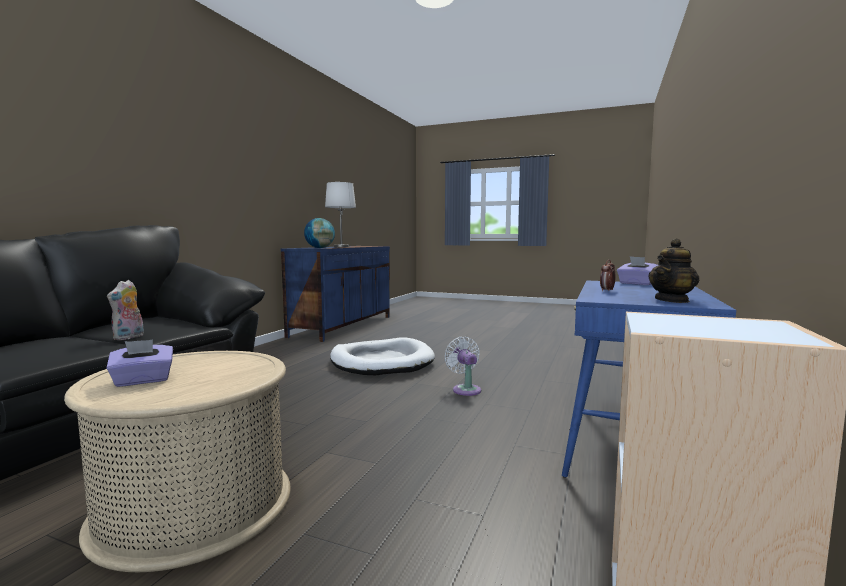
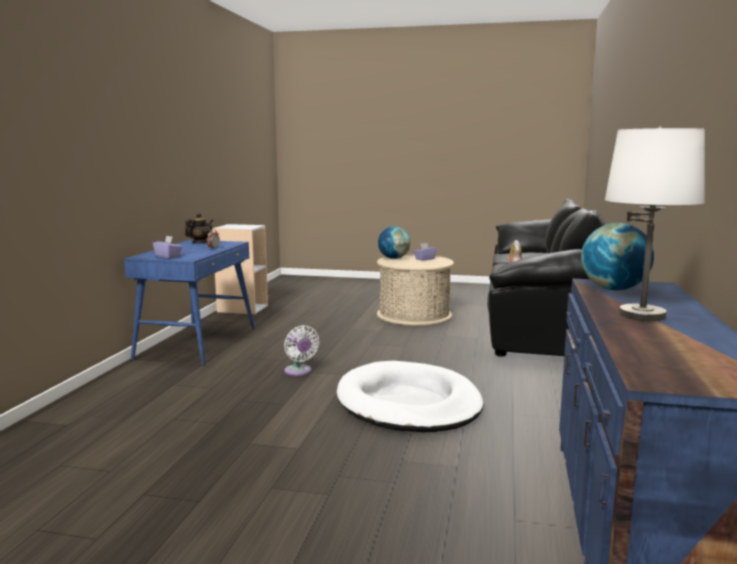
camera: 170 degrees right, 5 degrees up
(214, 385) = (394, 258): none -> globe

